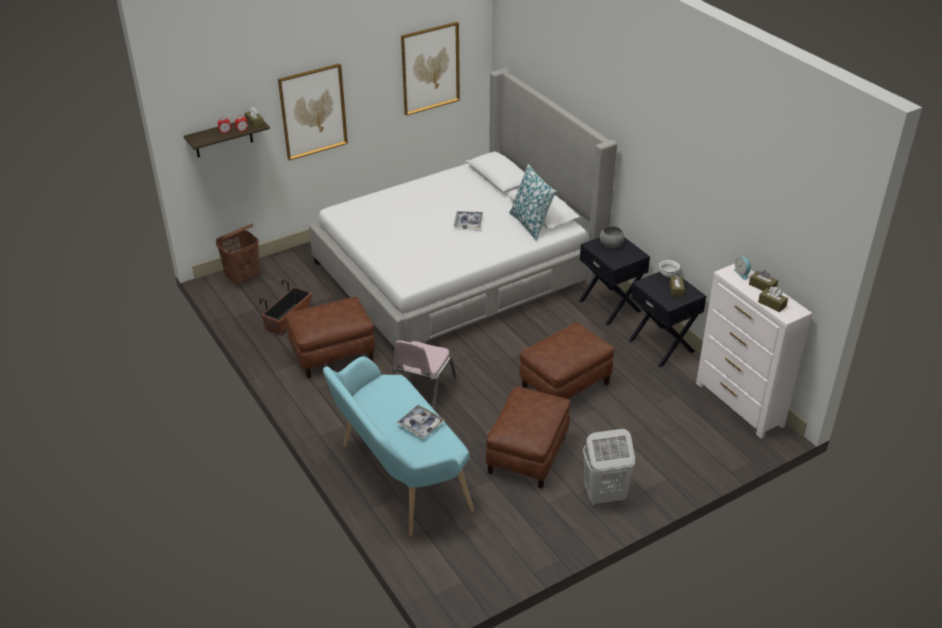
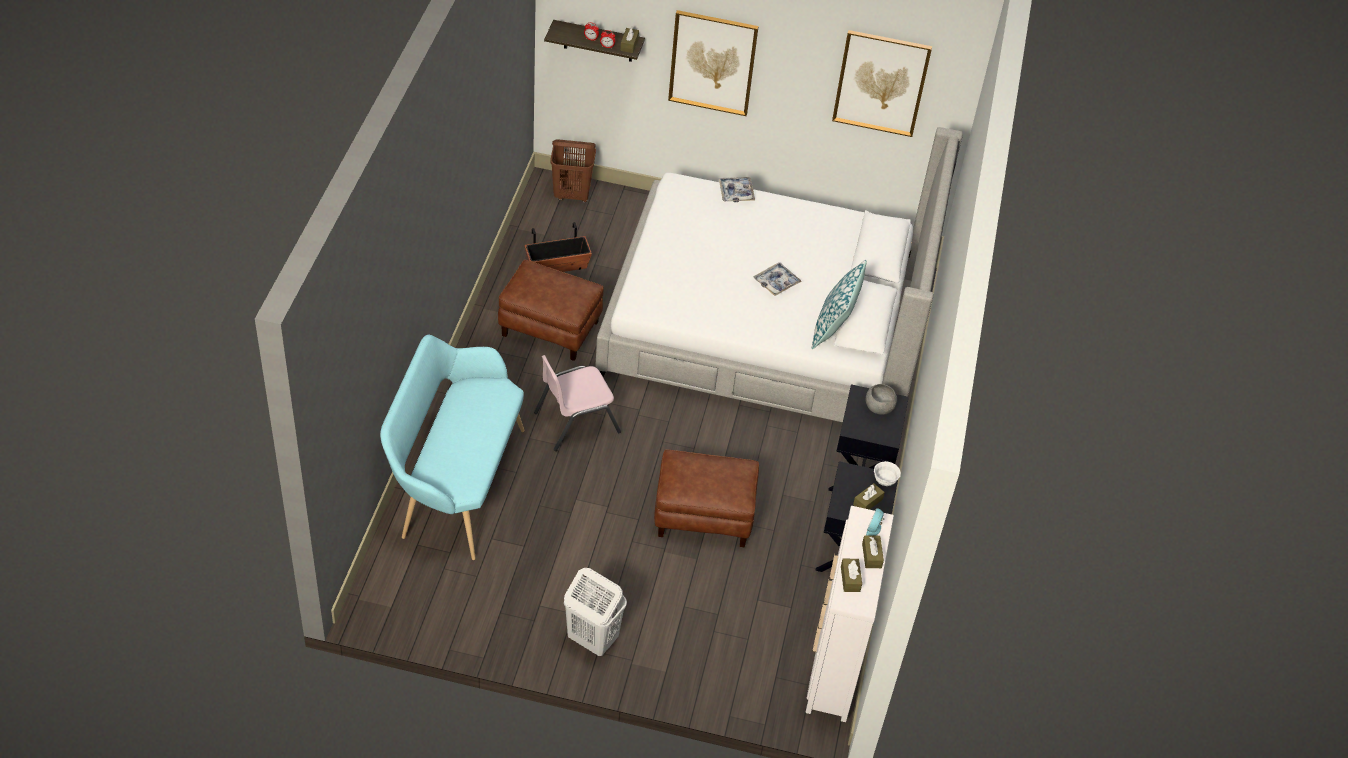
camera: 40 degrees right, 10 degrees up
(420, 425) = (472, 447): tray -> tray (736, 192)
(527, 455) = (581, 551): brown ottoman -> none

